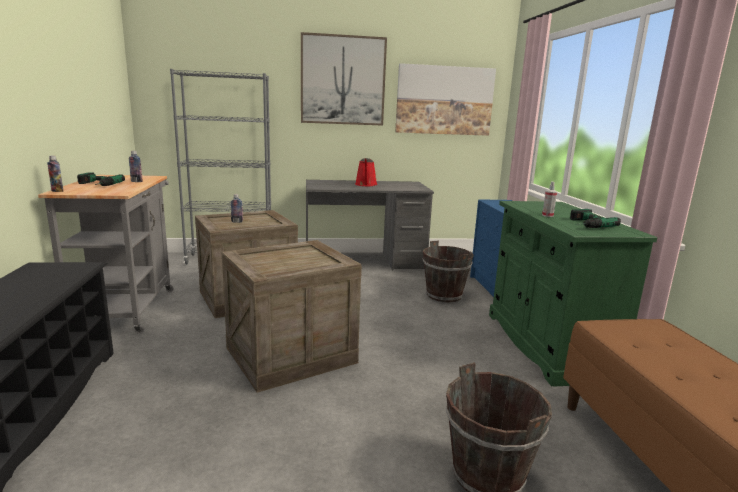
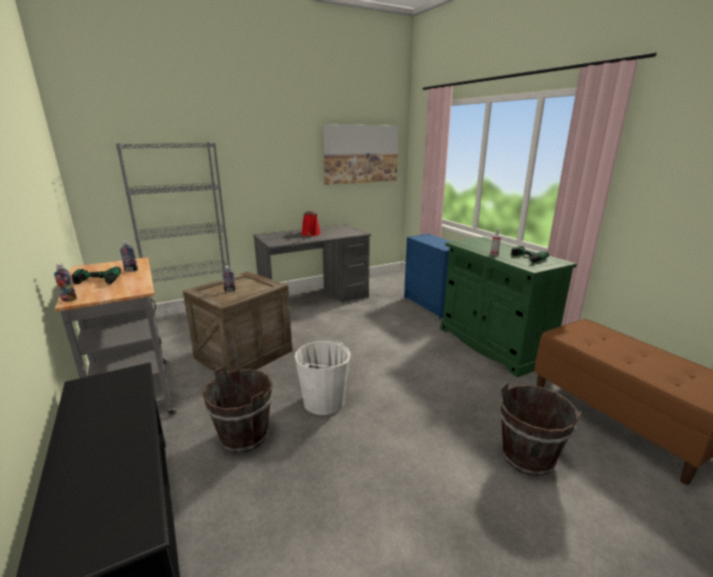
camera: 20 degrees left, 5 degrees up
(290, 355) = (324, 401): crate -> white bucket
(343, 80) = (277, 142): picture -> none
(443, 295) = (397, 318): brown bucket -> brown bucket (244, 437)

